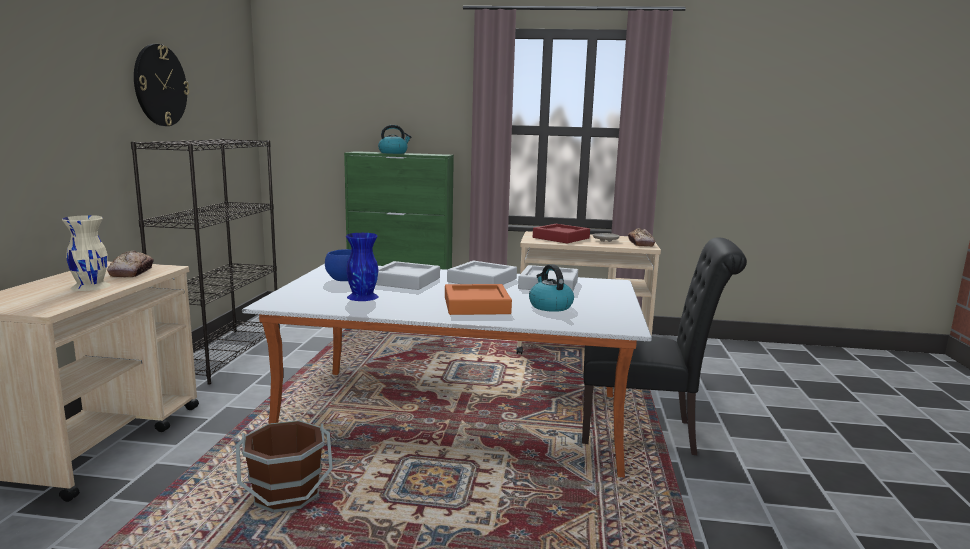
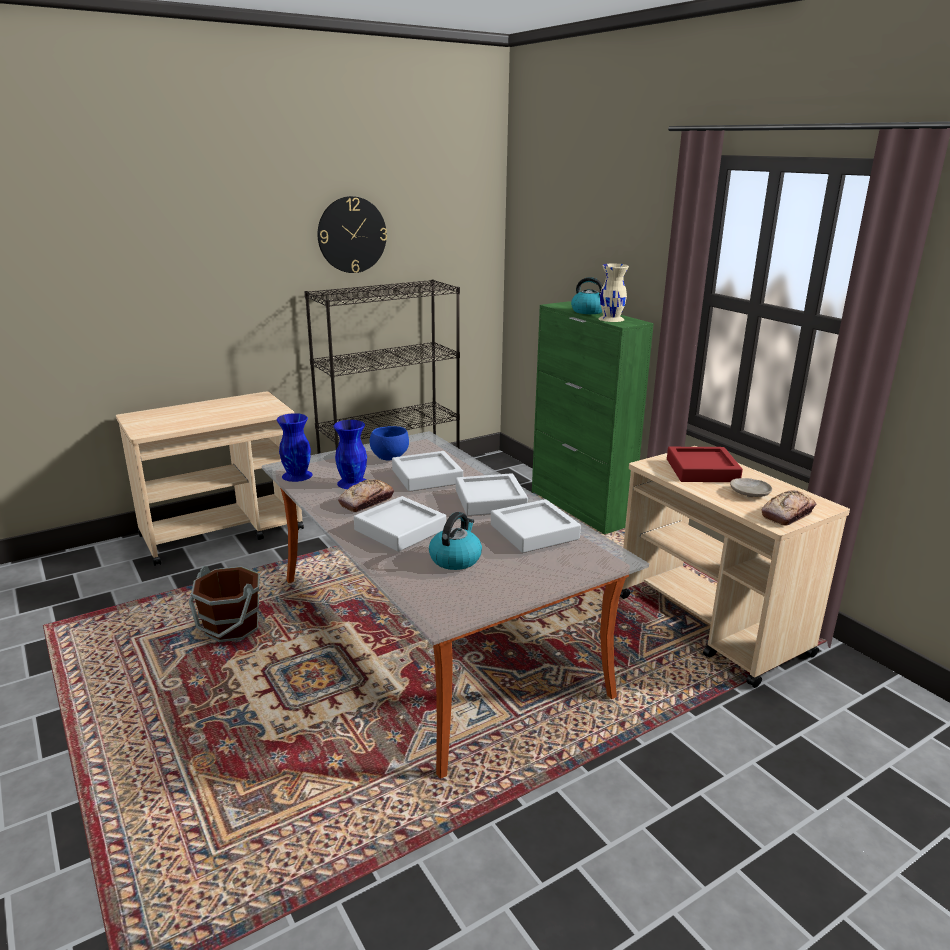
camera: 50 degrees right, 10 degrees up
(91, 286) = (205, 417): beige vase -> beige vase (611, 319)
(132, 272) = (252, 408): bread -> bread (366, 501)
(300, 305) = (297, 475): none -> blue vase
(476, 306) = (400, 529): orange tray -> grey tray
(645, 432) = (560, 756): black chair -> none

